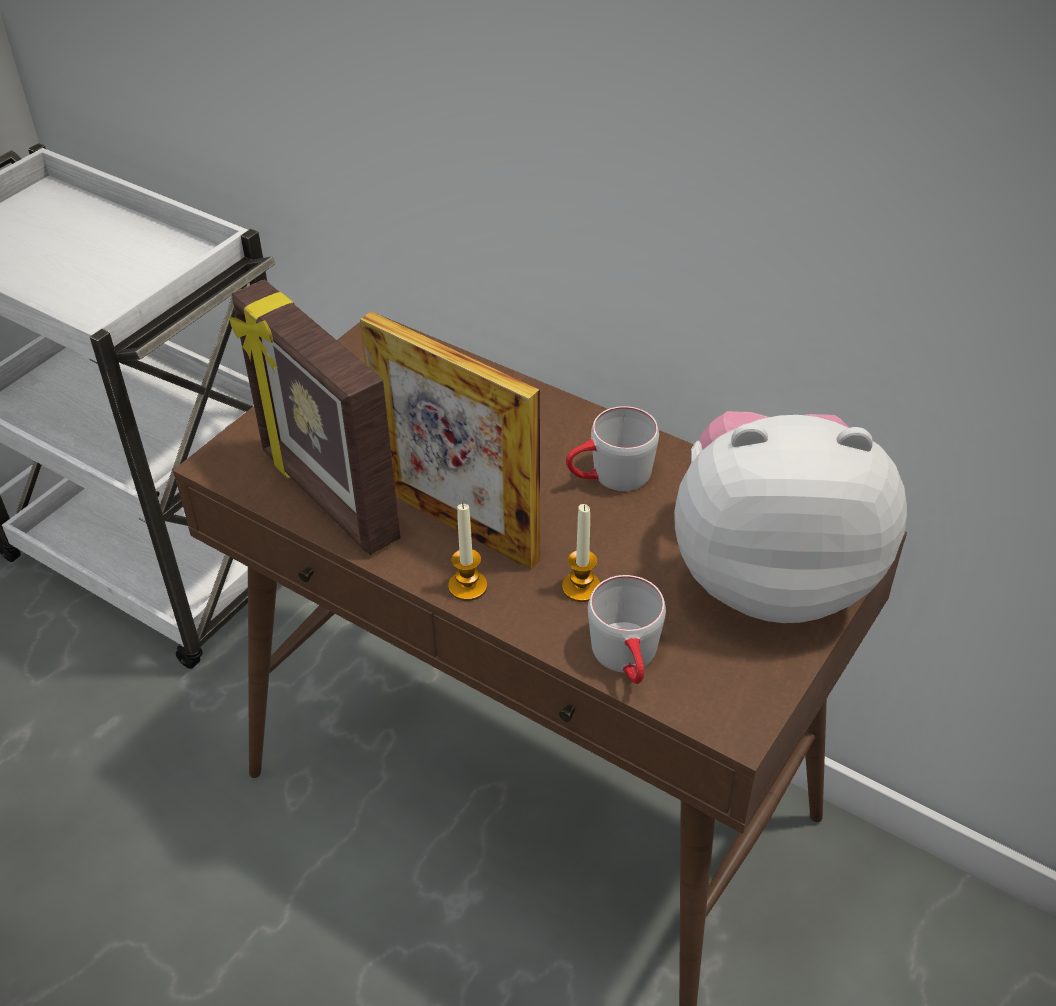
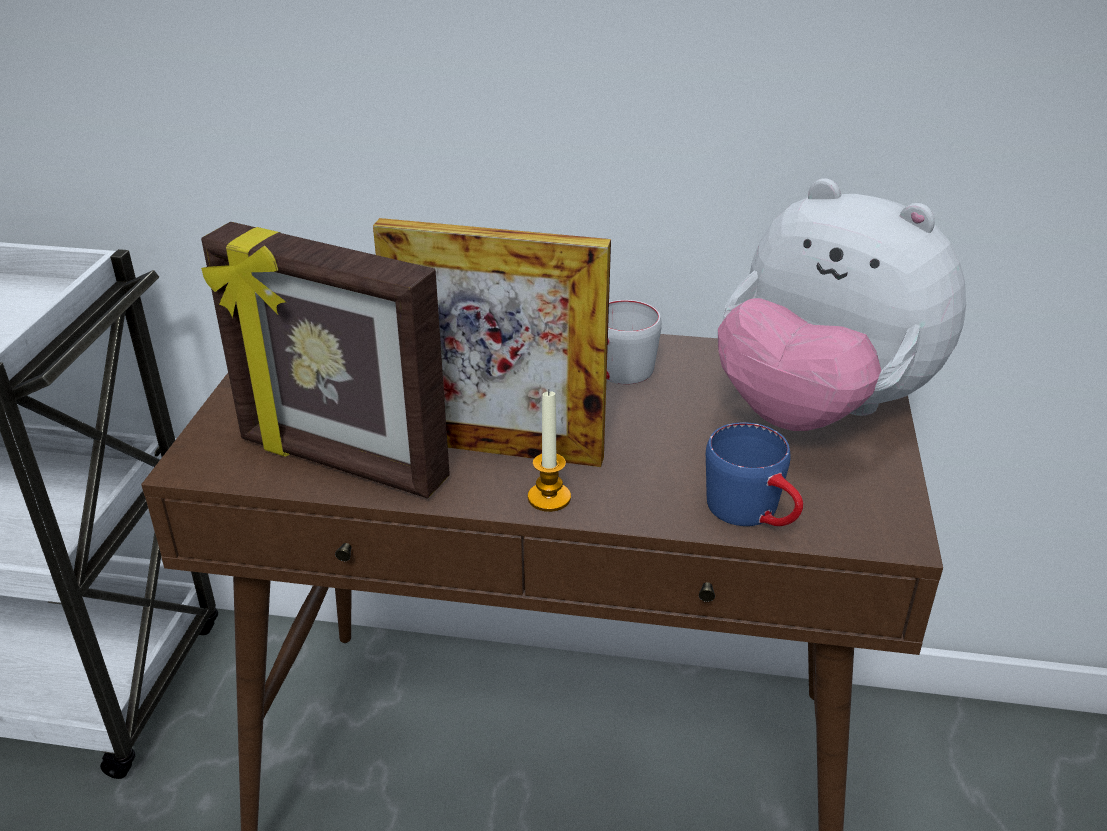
camera: 25 degrees left, 10 degrees down
(581, 587) = (661, 468): candle -> none
(628, 661) = (754, 514): grey mug -> blue mug
(770, 575) = (819, 411): plush toy -> plush toy turned 120 degrees counterclockwise

